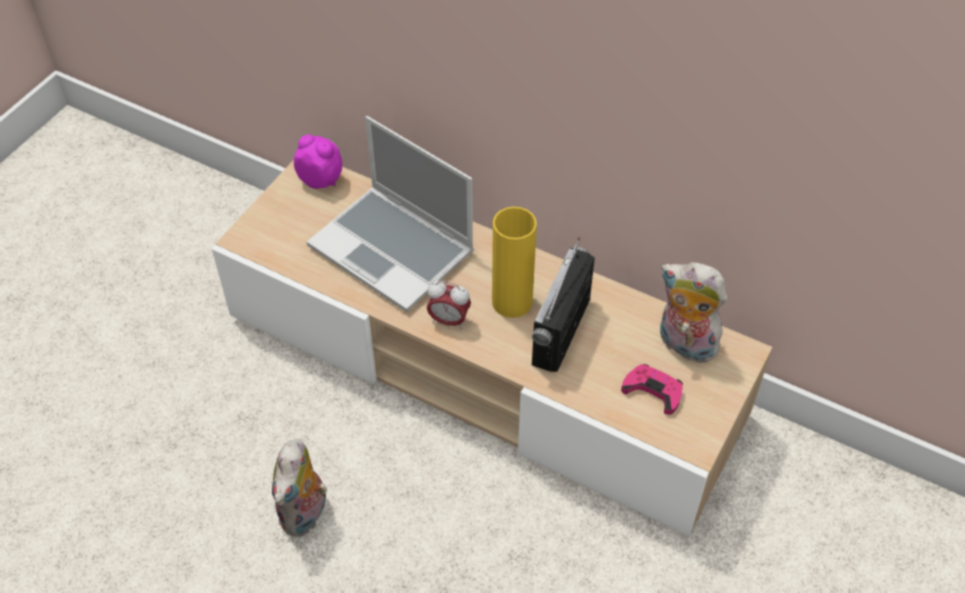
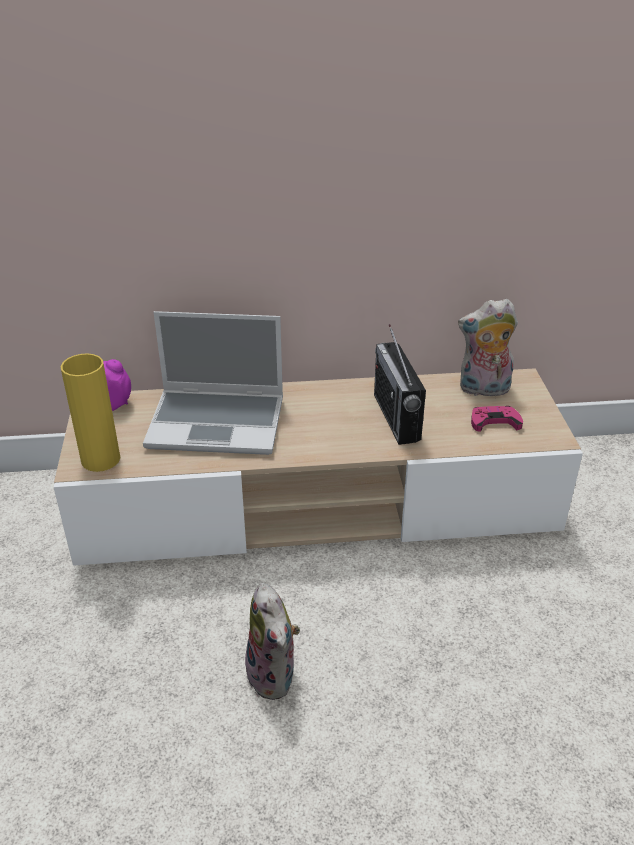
camera: 35 degrees left, 15 degrees down
(449, 320) = (308, 446): alarm clock -> none
(512, 302) = (342, 416): yellow vase -> yellow vase (100, 459)

